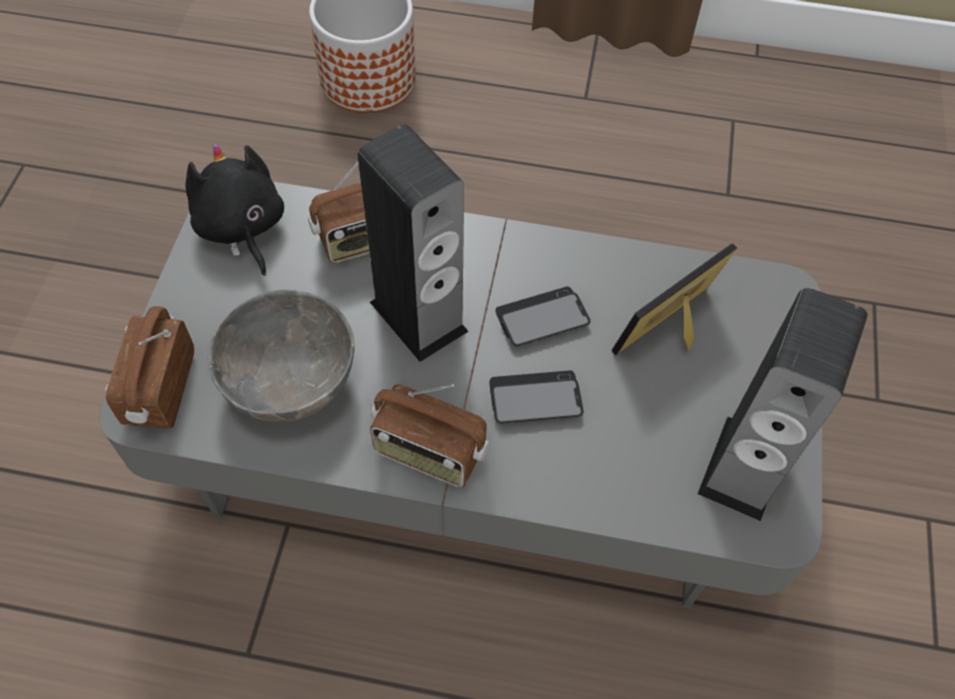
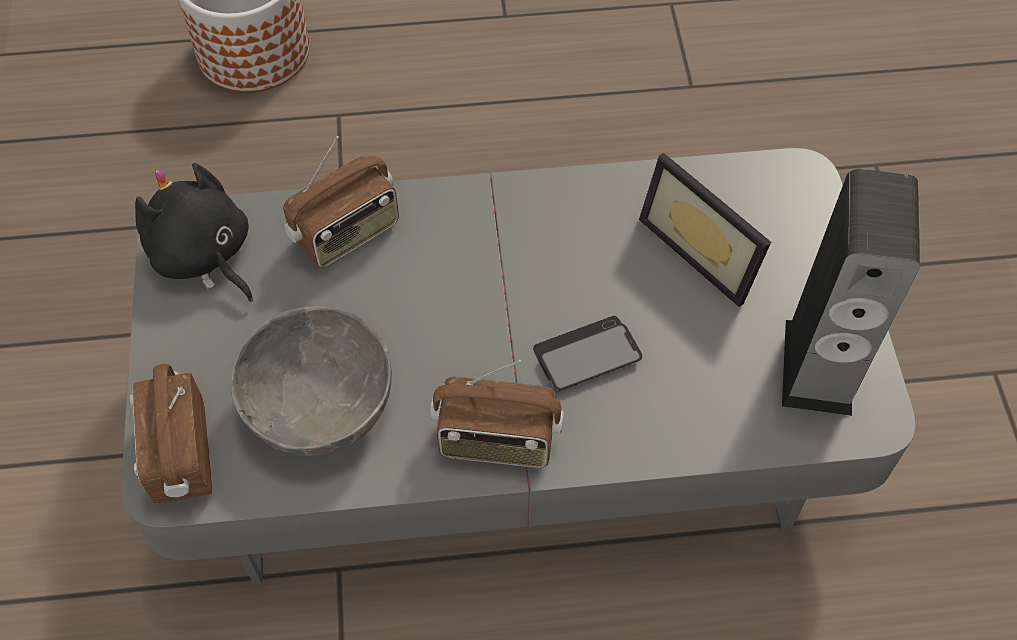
camera: 15 degrees left, 0 degrees up
(418, 316) = (434, 301): speaker -> none
(542, 318) = (564, 268): phone -> none
(675, 333) = (705, 248): picture frame -> picture frame turned 75 degrees counterclockwise

